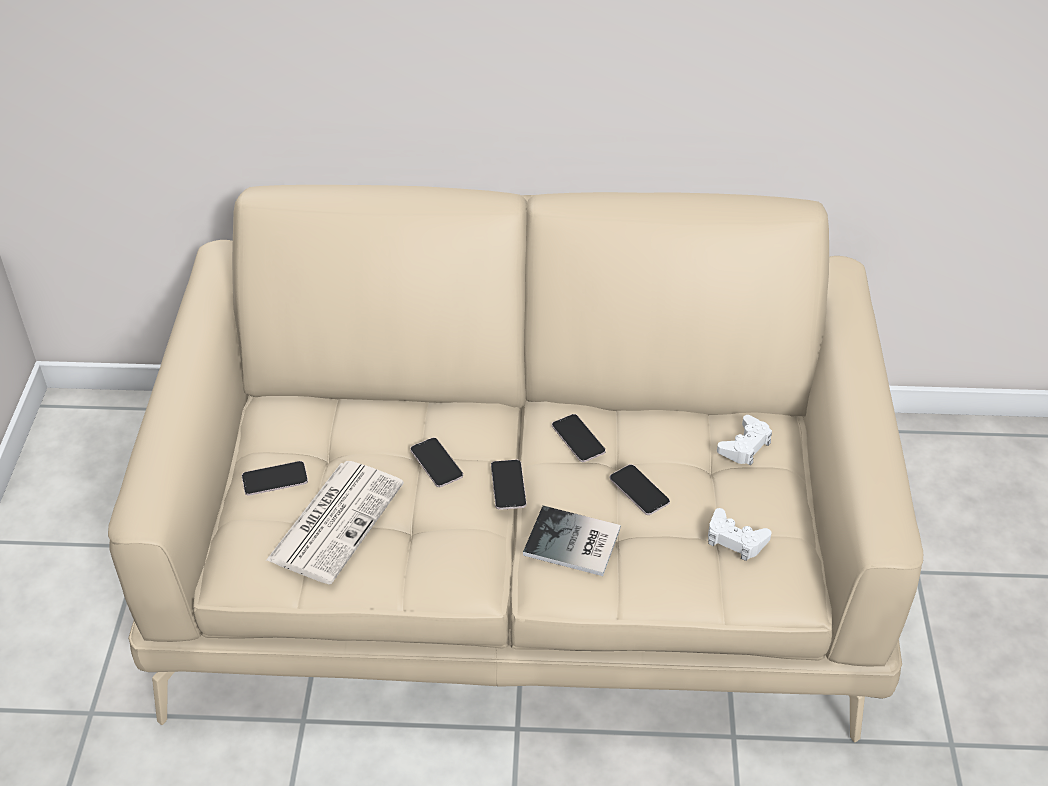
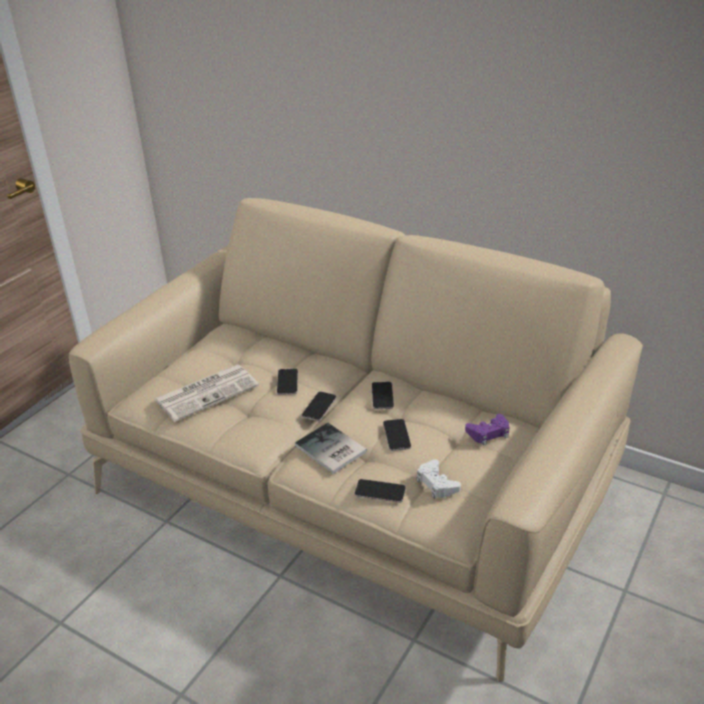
camera: 30 degrees right, 10 degrees down
(275, 479) = (193, 362): phone -> phone (380, 491)
(745, 445) = (489, 433): white game controller -> purple game controller

